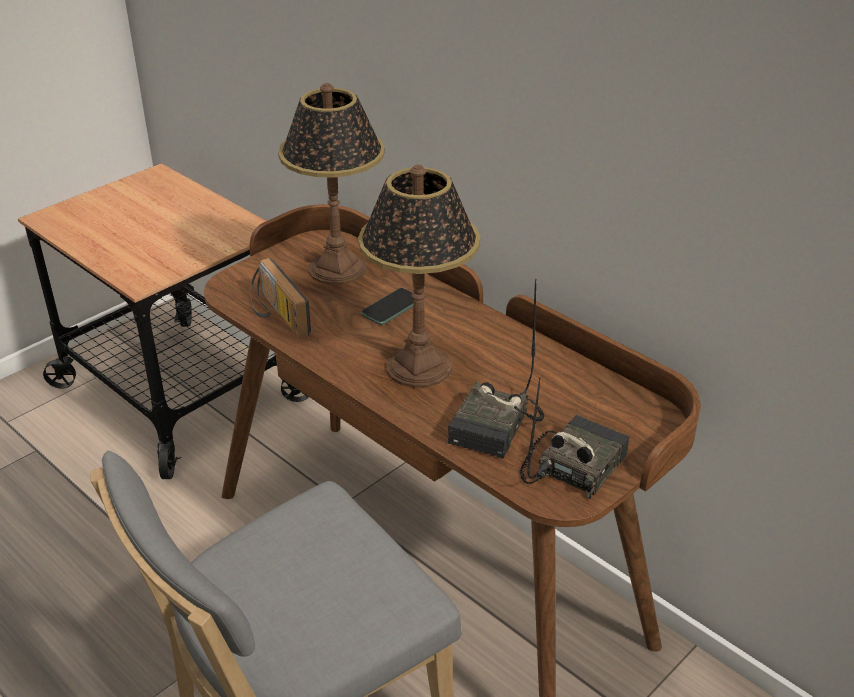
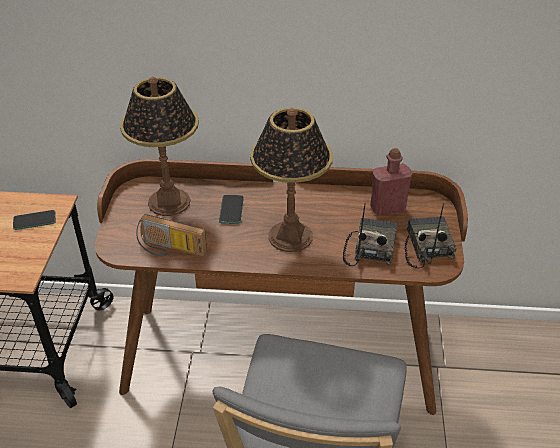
camera: 40 degrees left, 5 degrees up
(215, 236) = (34, 220): none -> phone
(496, 428) = (370, 248): radio -> radio turned 150 degrees counterclockwise
(583, 397) = (387, 208): none -> red bottle

